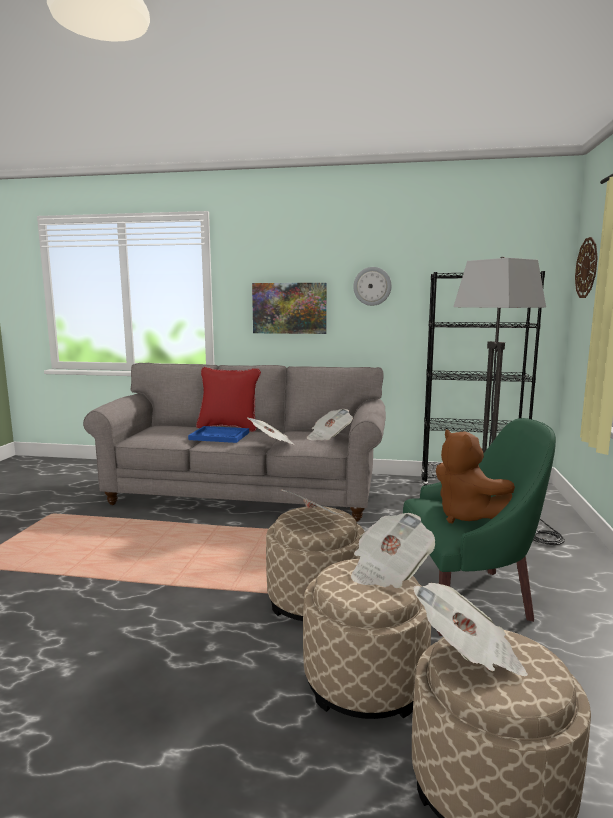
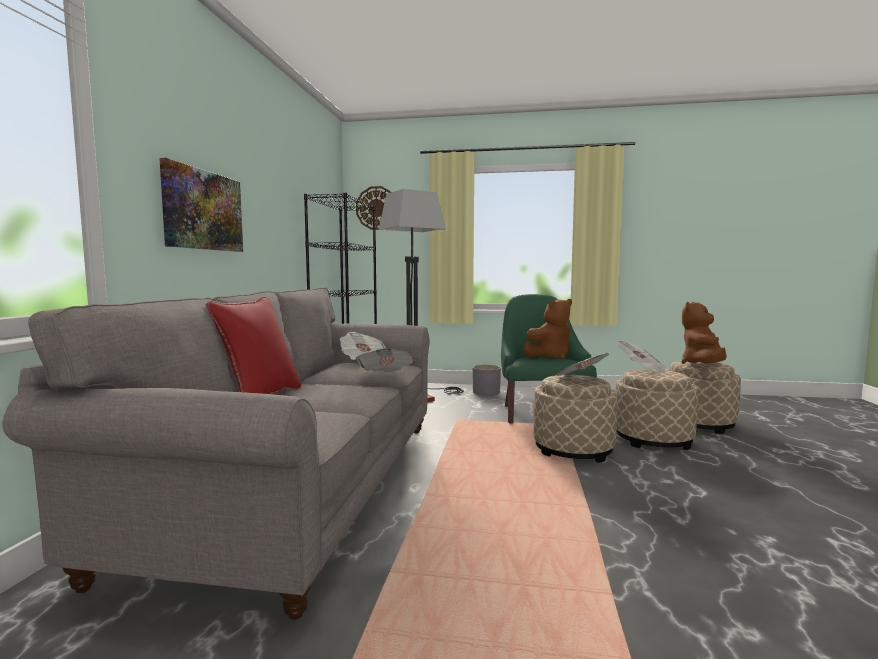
camera: 90 degrees left, 5 degrees down
(219, 436) = (326, 397): blue tray -> none
(372, 286) = (266, 196): wall clock -> none
(468, 654) = (703, 365): newspaper -> brown plush toy
(567, 562) = (486, 392): none -> grey planter

